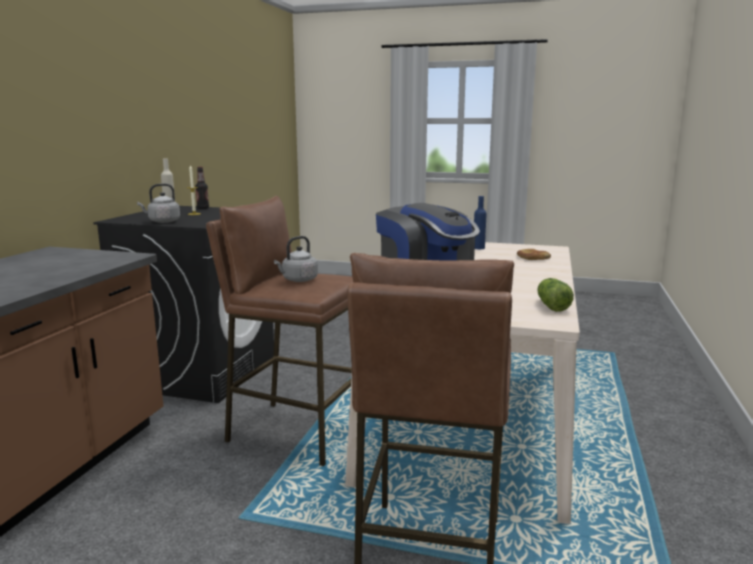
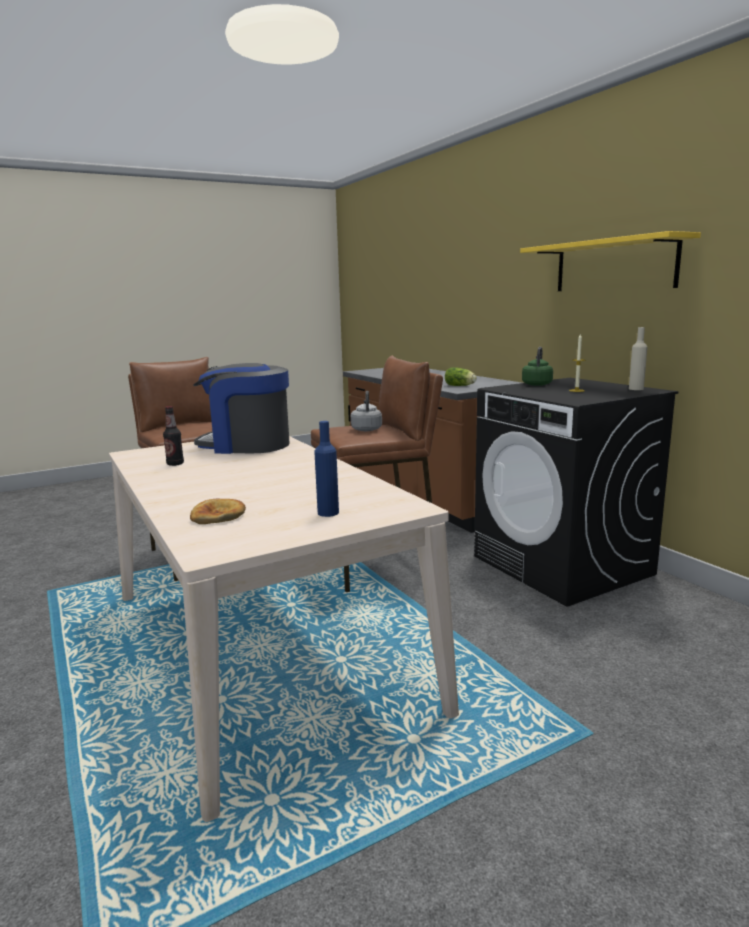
camera: 135 degrees right, 0 degrees up
(103, 104) = (614, 265): none -> yellow shelf
(162, 221) = (537, 384): grey kettle -> green kettle
(203, 208) = (624, 394): bottle -> bottle (175, 464)
(551, 305) = (140, 462): lettuce -> lettuce (461, 386)

